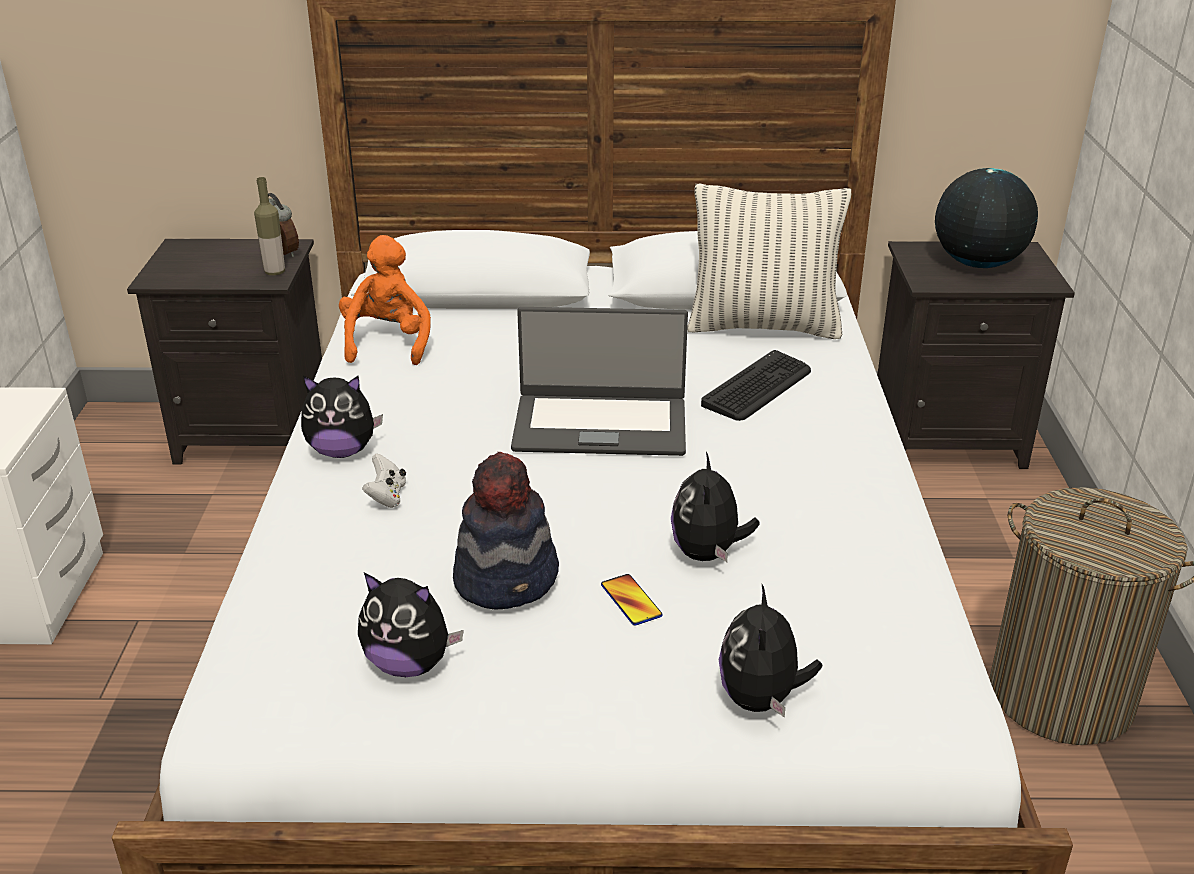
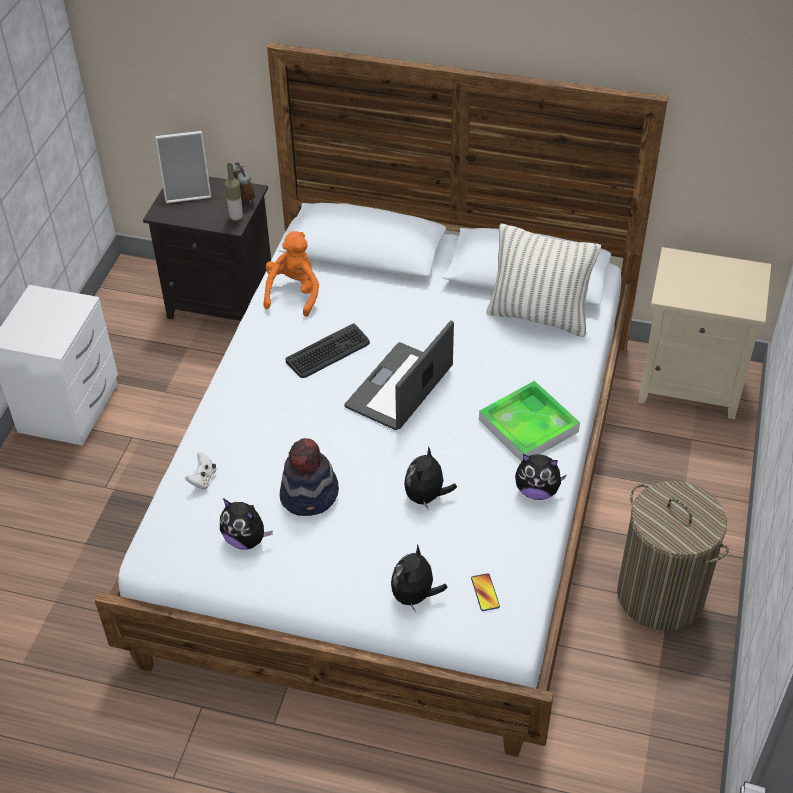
camera: 15 degrees right, 15 degrees up
(193, 254) = (188, 191): none -> picture frame
(342, 451) = (245, 383): plush toy -> plush toy (537, 491)
(387, 496) = (262, 423): white game controller -> white game controller (203, 479)
(600, 424) = (400, 388): laptop -> laptop turned 105 degrees clockwise
(631, 601) = (372, 521): phone -> phone (485, 593)
(758, 387) = (510, 372): keyboard -> keyboard (328, 352)
(820, 443) = (528, 425): none -> tray
(949, 438) = (691, 383): black nightstand -> beige nightstand
(977, 264) = (712, 281): globe -> none

